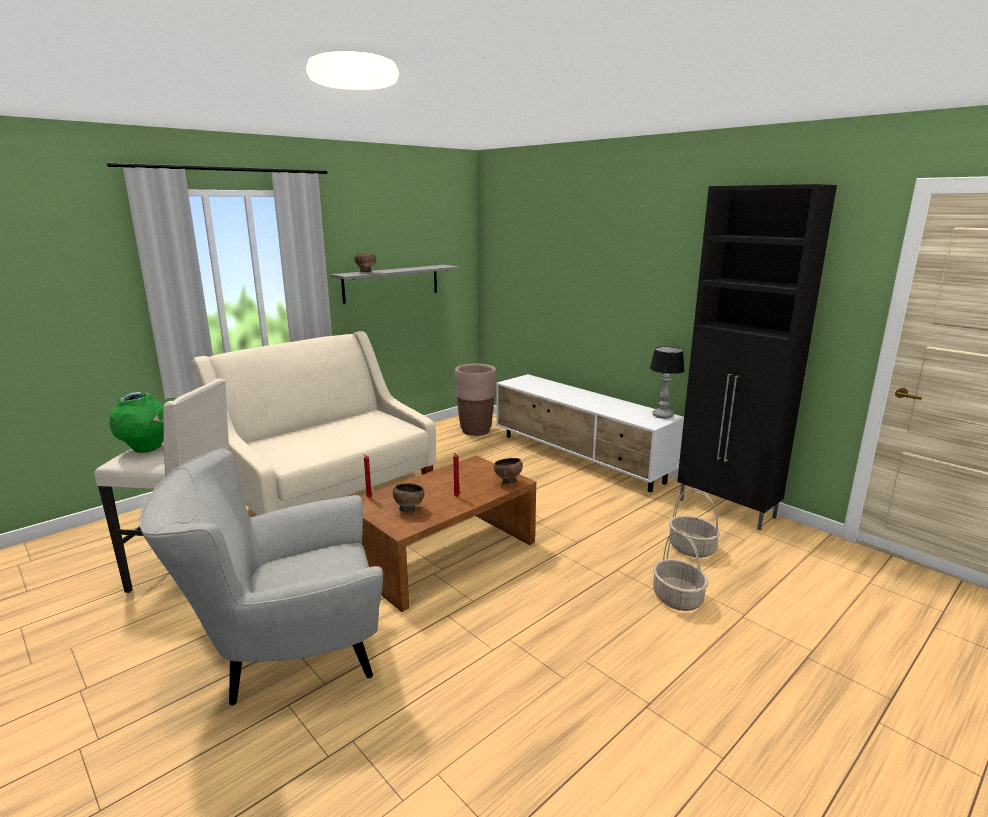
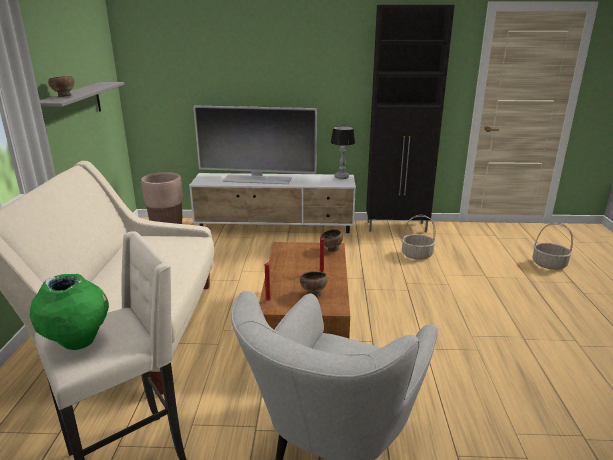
camera: 45 degrees left, 5 degrees up
(566, 393) = (257, 179): none -> television
(678, 598) = (453, 283): basket -> basket (549, 264)

